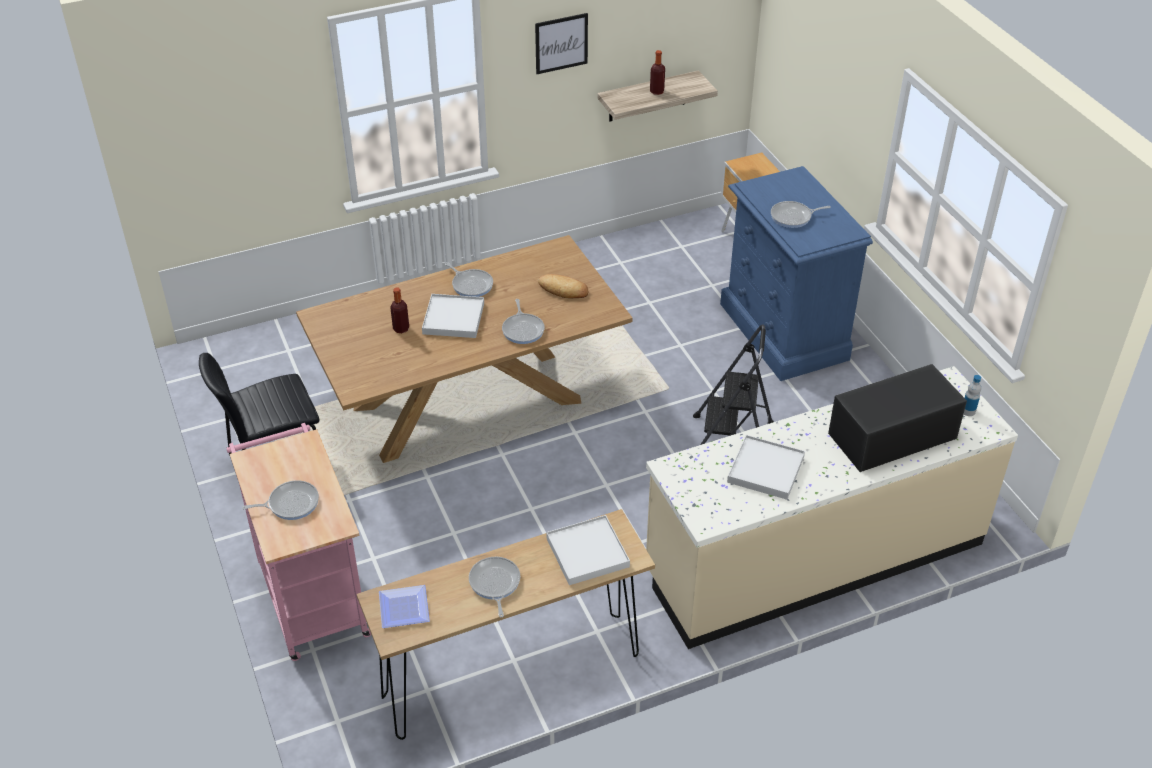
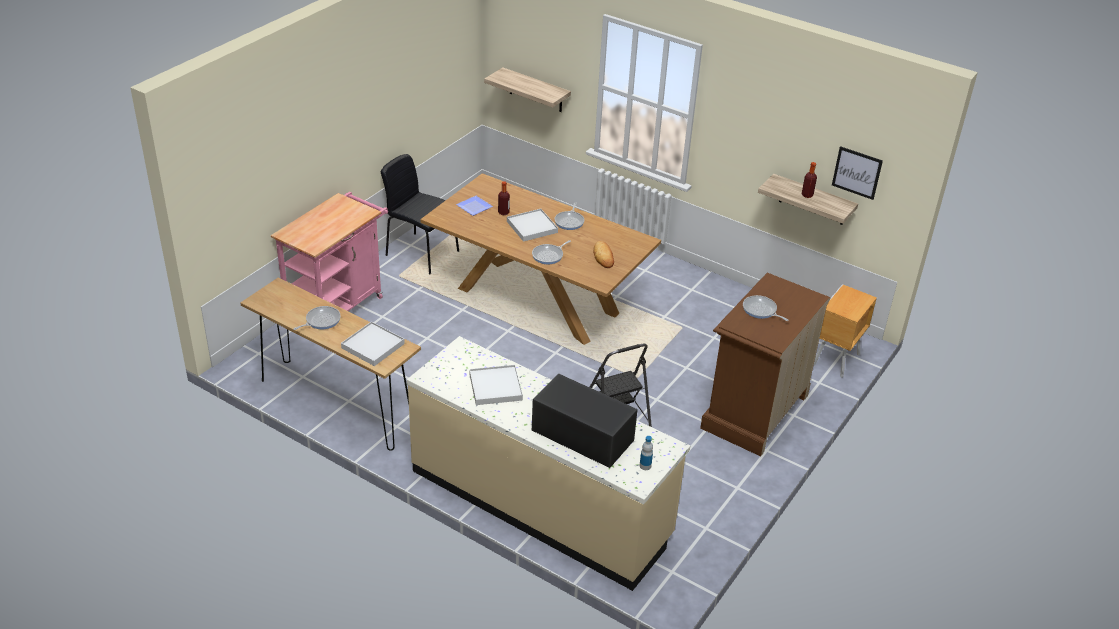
camera: 55 degrees right, 5 degrees down
(242, 175) = (536, 90): none -> shelf
(290, 503) = (317, 226): frying pan -> none
(402, 607) = (279, 295): plate -> plate (474, 206)
(561, 43) = (753, 118): picture -> picture (857, 172)
(783, 331) = (754, 412): blue dresser -> brown dresser

